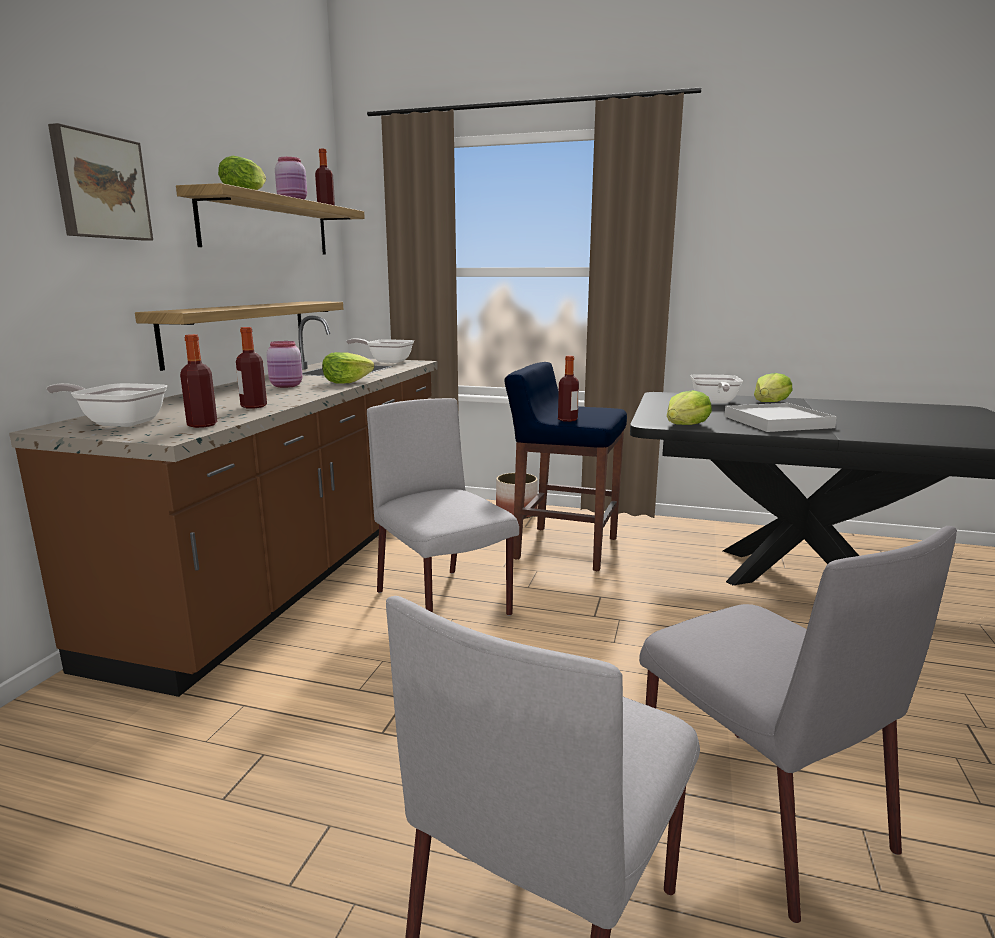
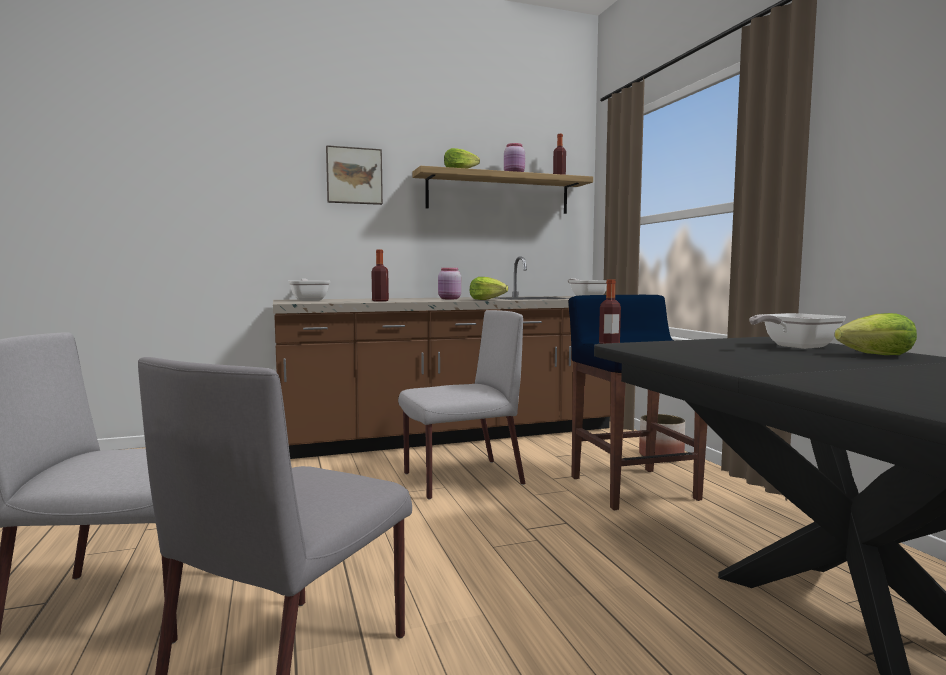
camera: 55 degrees right, 10 degrees down
(202, 425) = (321, 302): bottle -> none
(239, 331) = (456, 264): shelf -> none
(444, 604) = (461, 479): grey chair -> grey chair turned 45 degrees clockwise
(686, 425) = (640, 349): lettuce -> none
(777, 422) = (760, 361): white tray -> none

